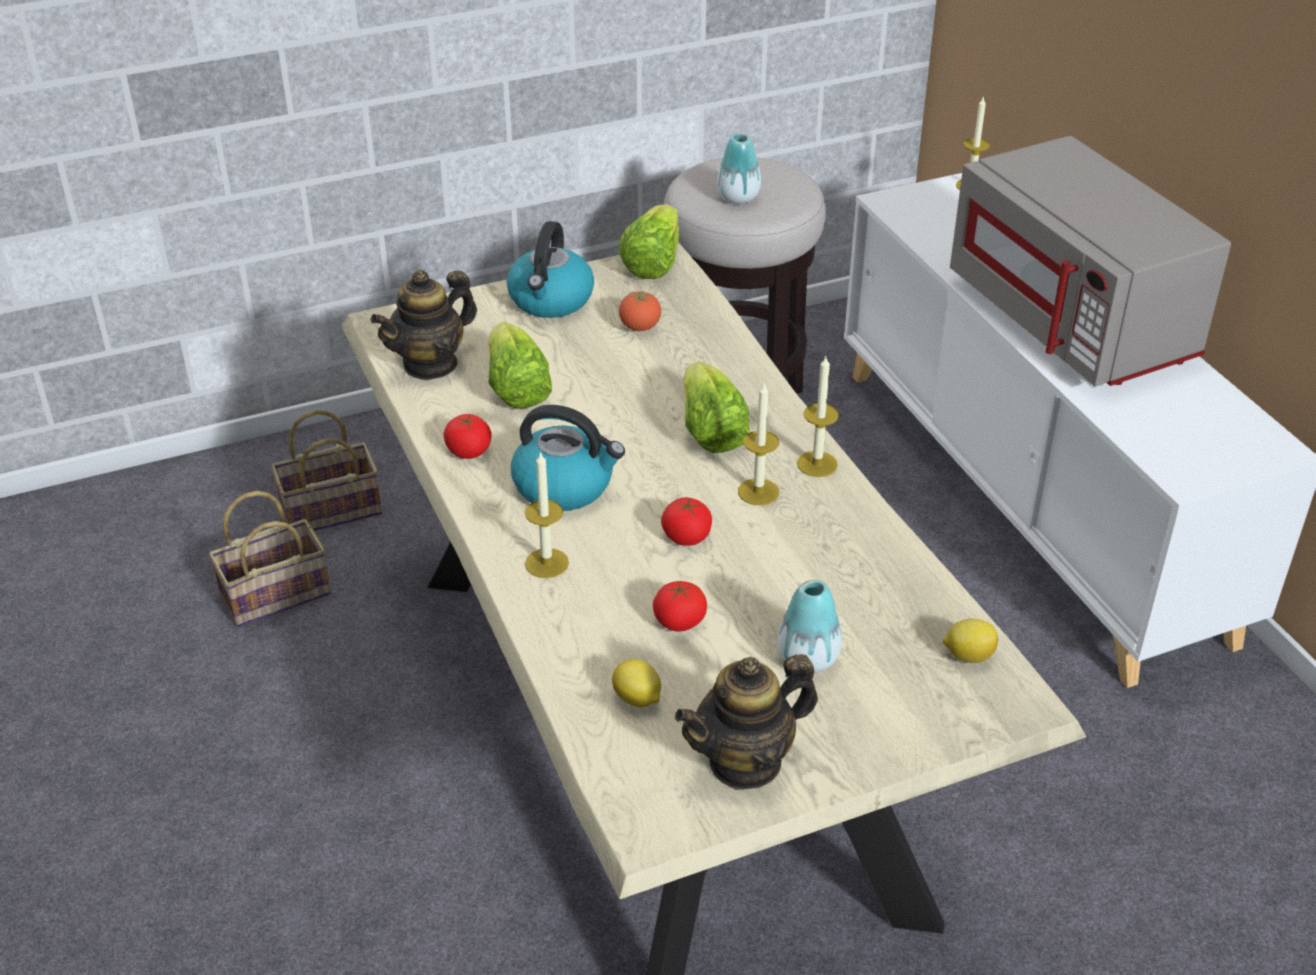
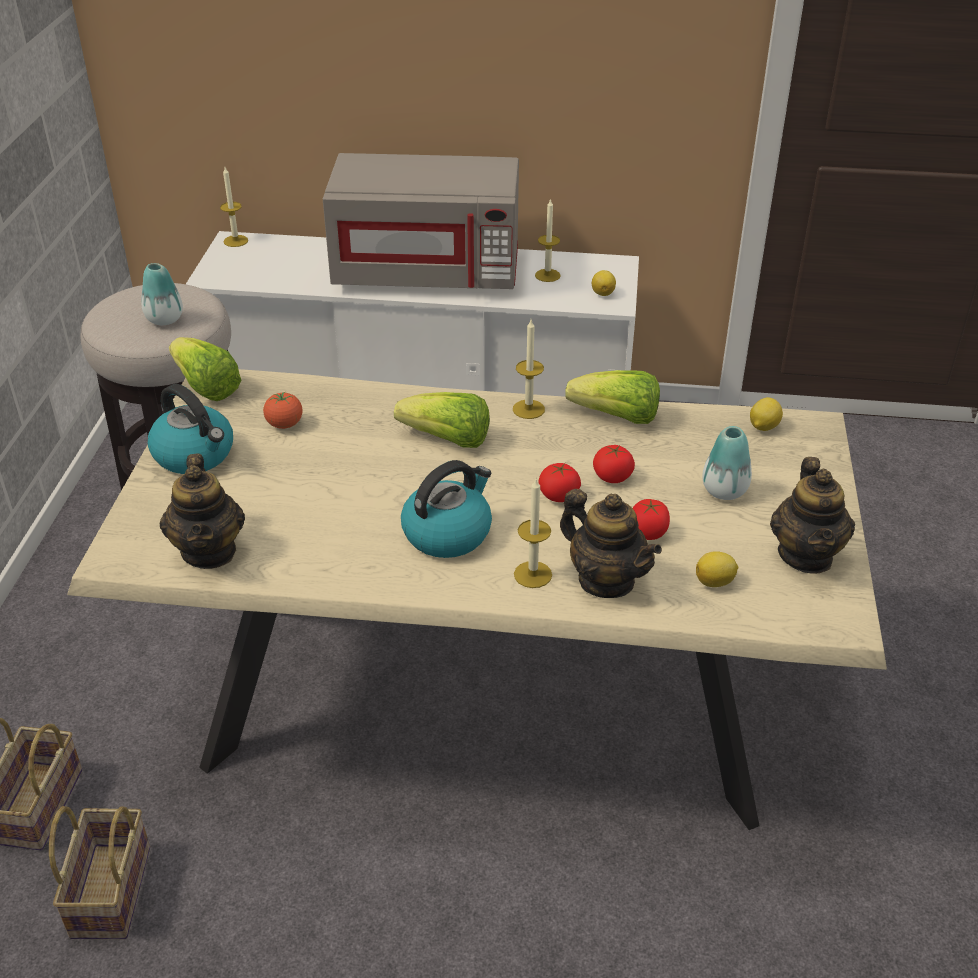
camera: 60 degrees left, 0 degrees up
(468, 451) = (355, 569): tomato -> tomato (612, 477)
(516, 388) = (296, 515): lettuce -> lettuce (616, 417)
(577, 616) = (606, 580): none -> teapot
(758, 492) = (536, 445): candle -> candle (547, 275)
(1196, 461) = (603, 293): none -> lemon

